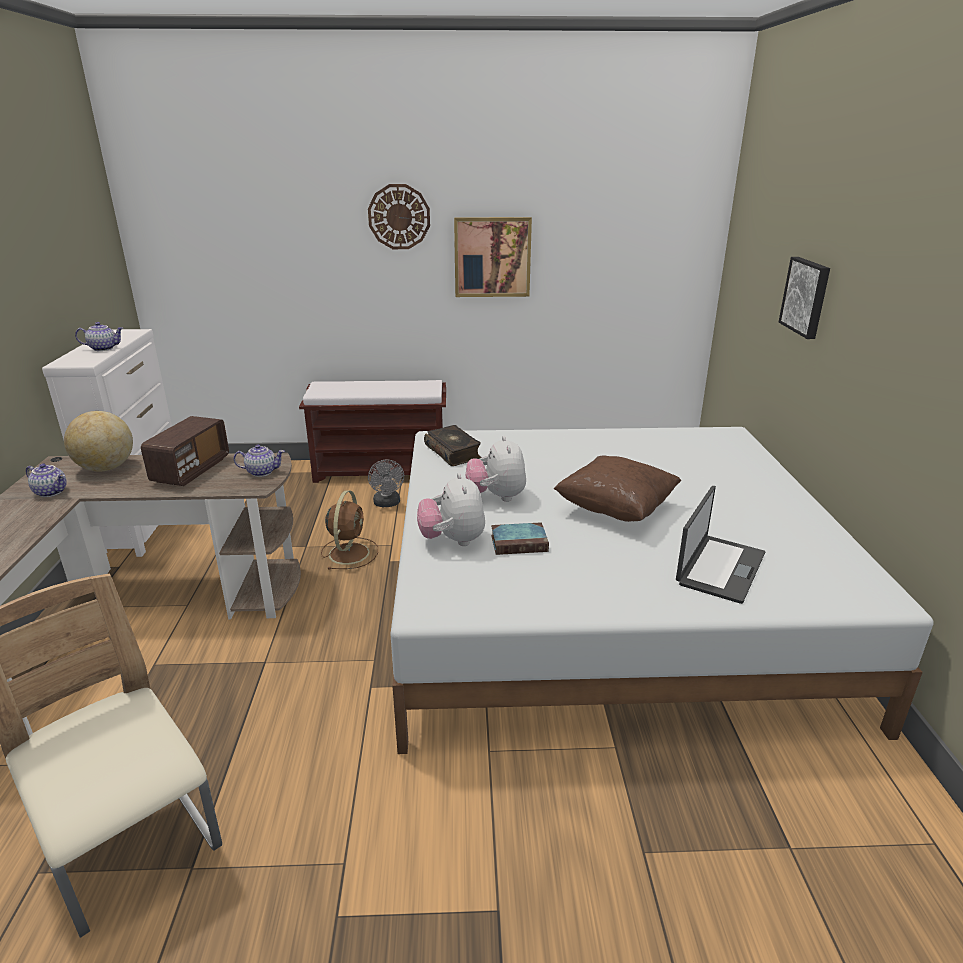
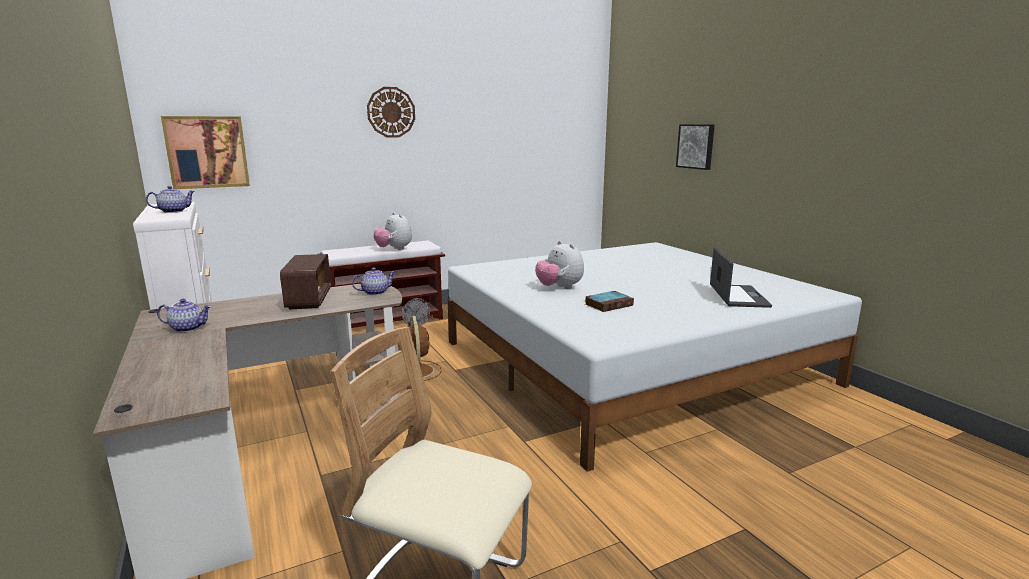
camera: 25 degrees left, 10 degrees down
(106, 468) = (221, 309): globe -> none
(452, 540) = (564, 310): plush toy -> plush toy (394, 249)
(453, 452) = (494, 272): book -> none
(492, 257) = (460, 143): picture -> picture (207, 152)
(615, 510) = (642, 283): brown pillow -> none

